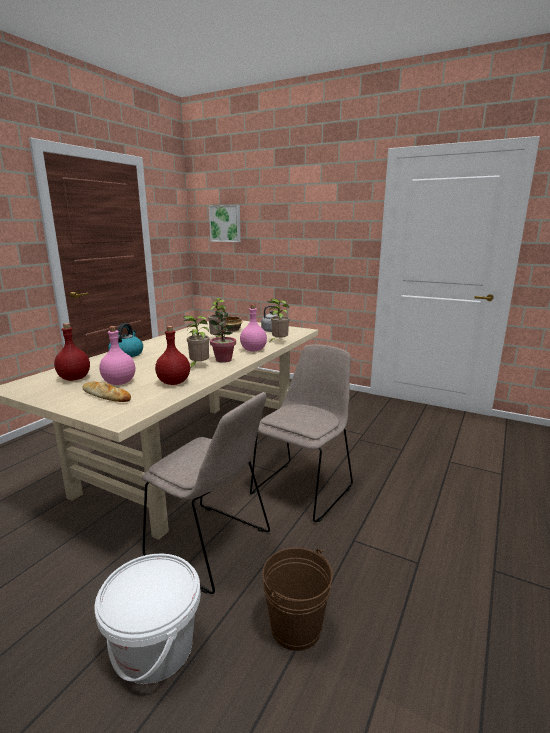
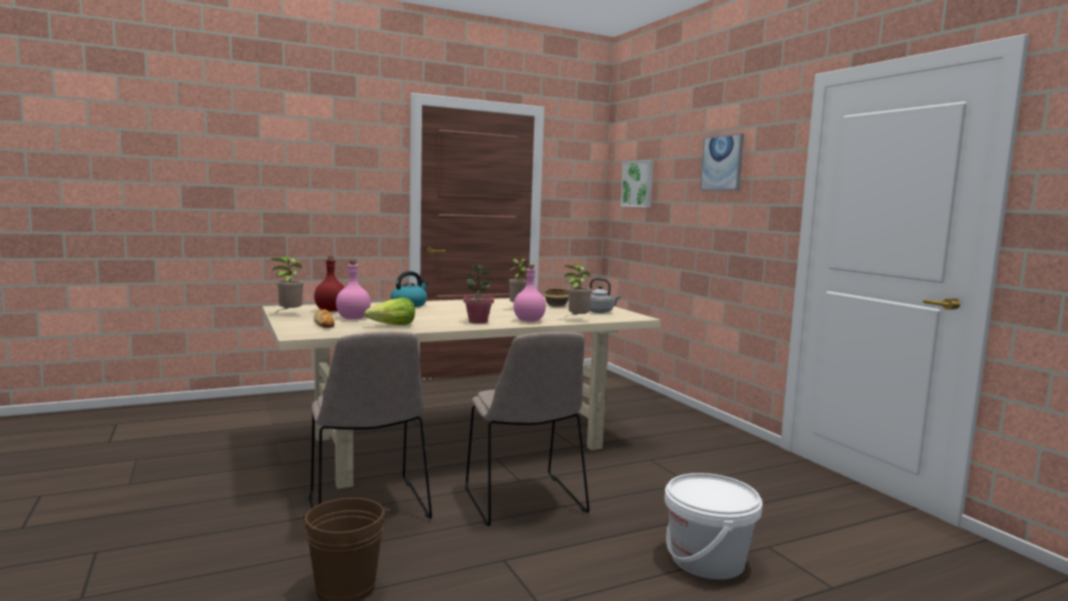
camera: 35 degrees right, 10 degrees down
(155, 647) = (236, 548): white bucket -> white bucket (707, 560)
(174, 382) = (393, 326): red bottle -> lettuce
(198, 366) = (442, 321): potted plant -> potted plant (289, 314)
(303, 488) = (525, 502): beige chair -> beige chair turned 90 degrees clockwise
(309, 209) = (722, 163): none -> picture

